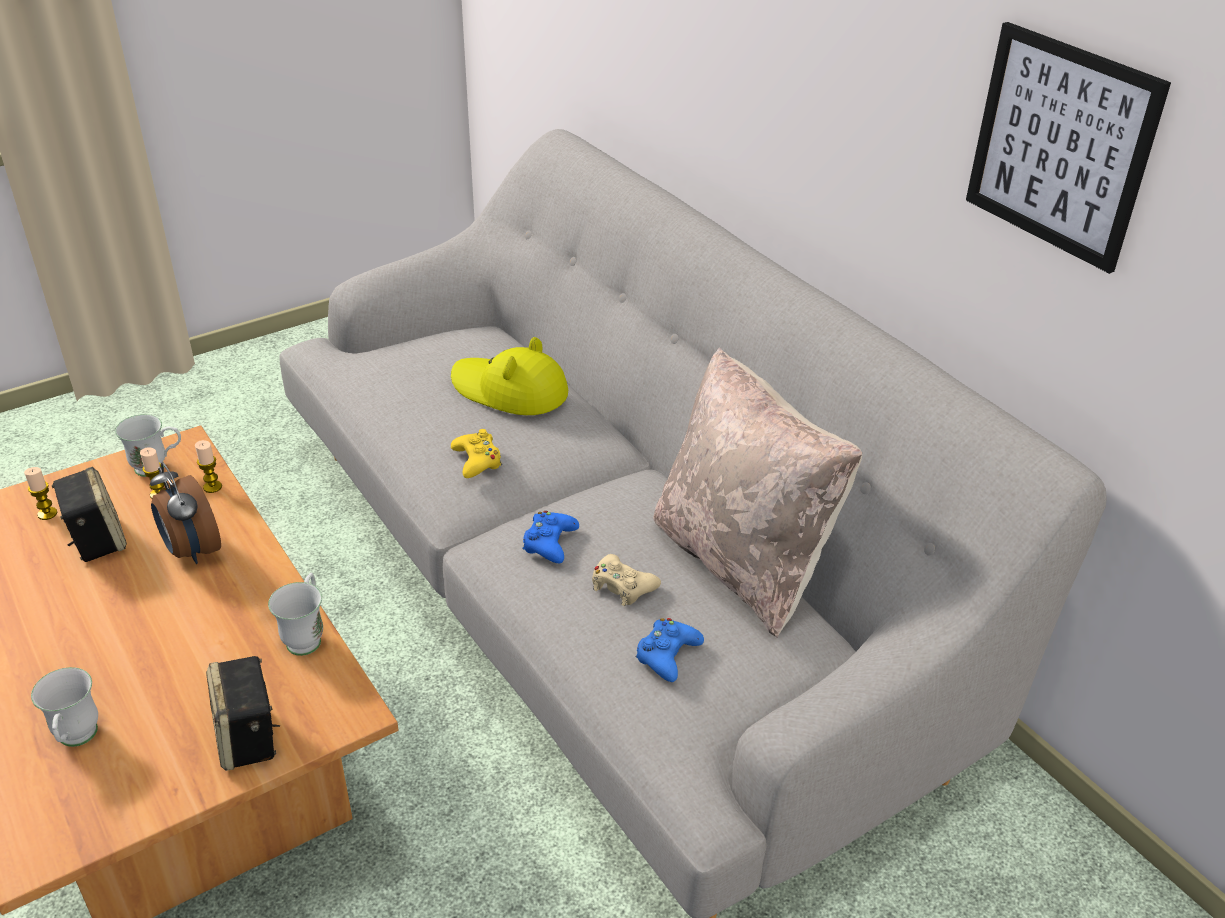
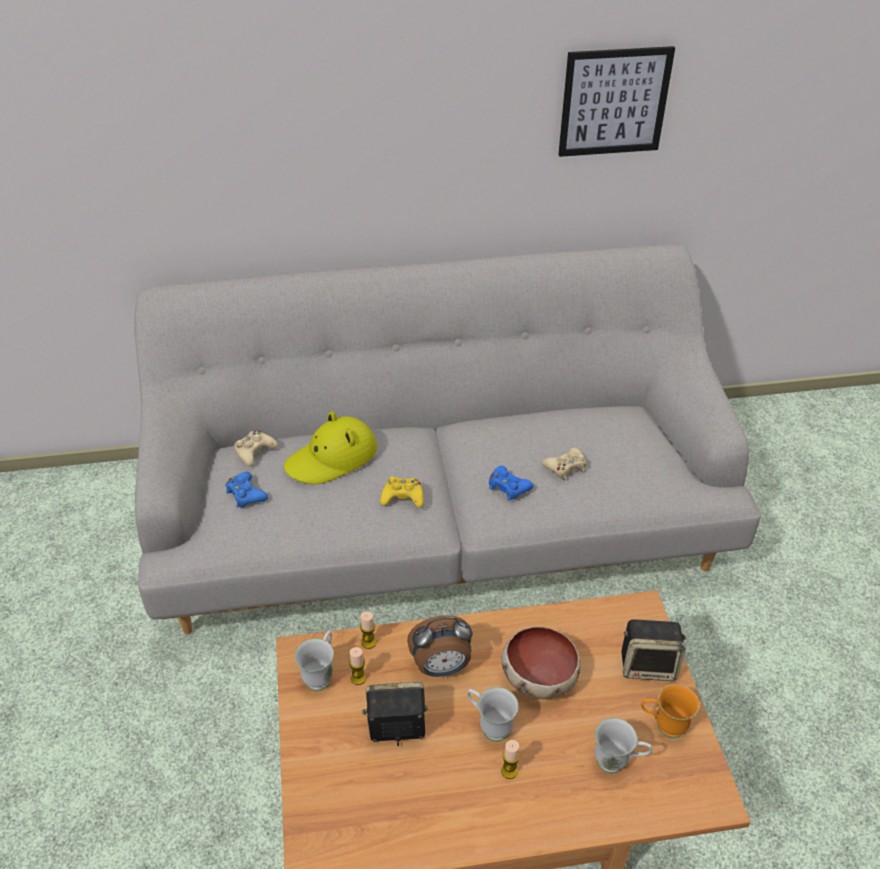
camera: 65 degrees left, 5 degrees up
(47, 514) = (341, 760): candle -> candle (509, 771)
(145, 776) = (663, 726): none -> orange mug
(199, 634) = (537, 676): none -> bowl
(307, 636) = (564, 617): white mug -> white mug (489, 726)
(487, 339) = (254, 452): none -> beige game controller
(667, 655) = (630, 468): blue game controller -> blue game controller (245, 494)
(742, 562) = (566, 414): beige pillow -> none

